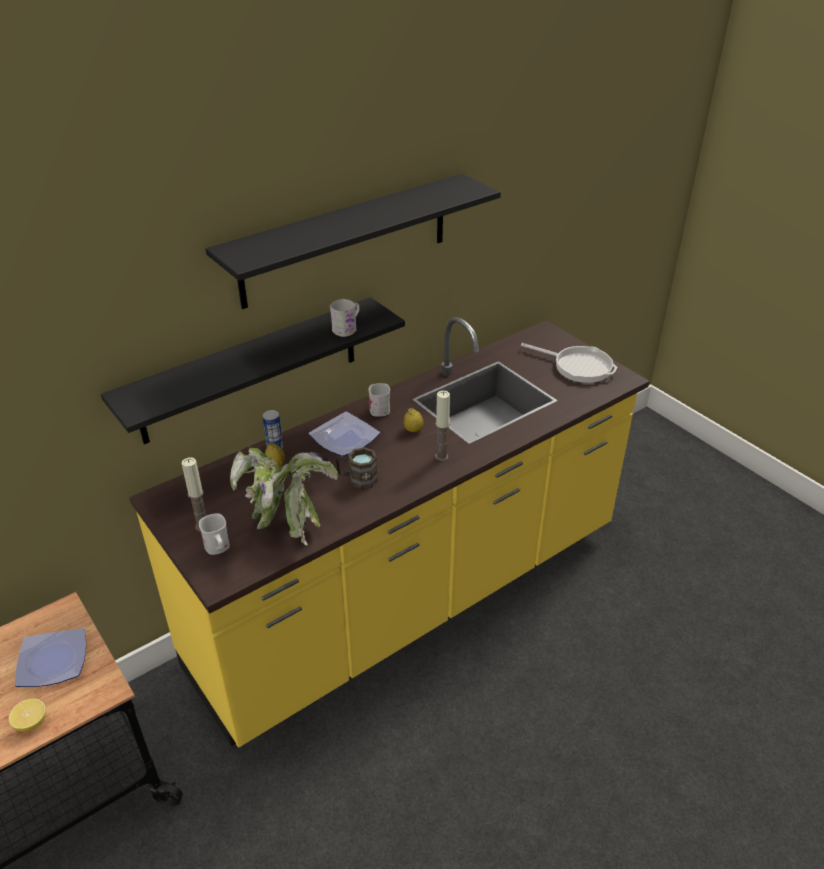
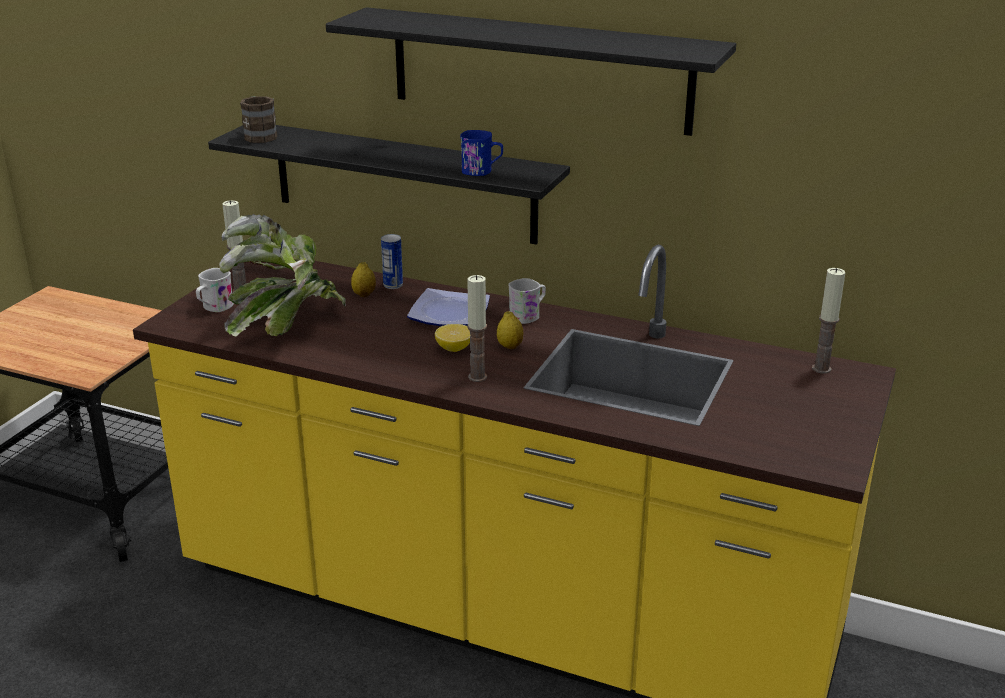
camera: 60 degrees right, 10 degrees down
(31, 722) = (37, 356): lemon -> lemon (454, 348)
(52, 660) = (108, 338): plate -> none
(347, 329) = (482, 171): white mug -> blue mug
(357, 479) = (383, 341): brown mug -> brown mug (259, 135)
(530, 340) = (821, 369): none -> candle
(578, 366) = (810, 422): frying pan -> none

